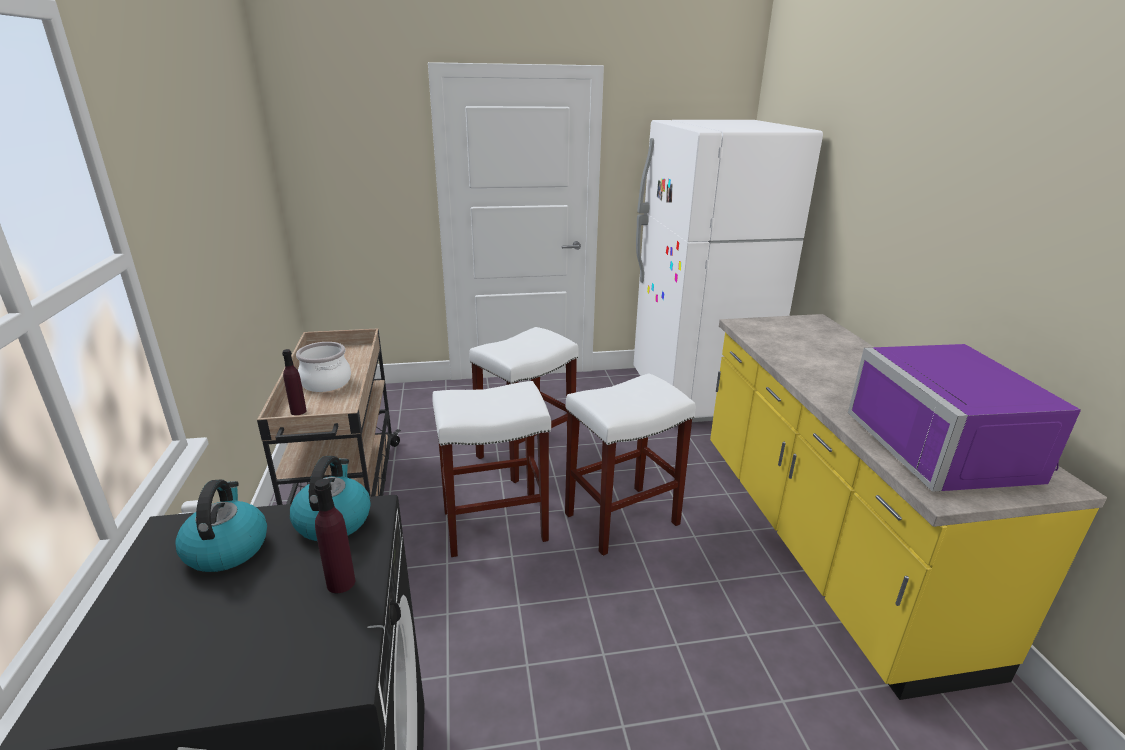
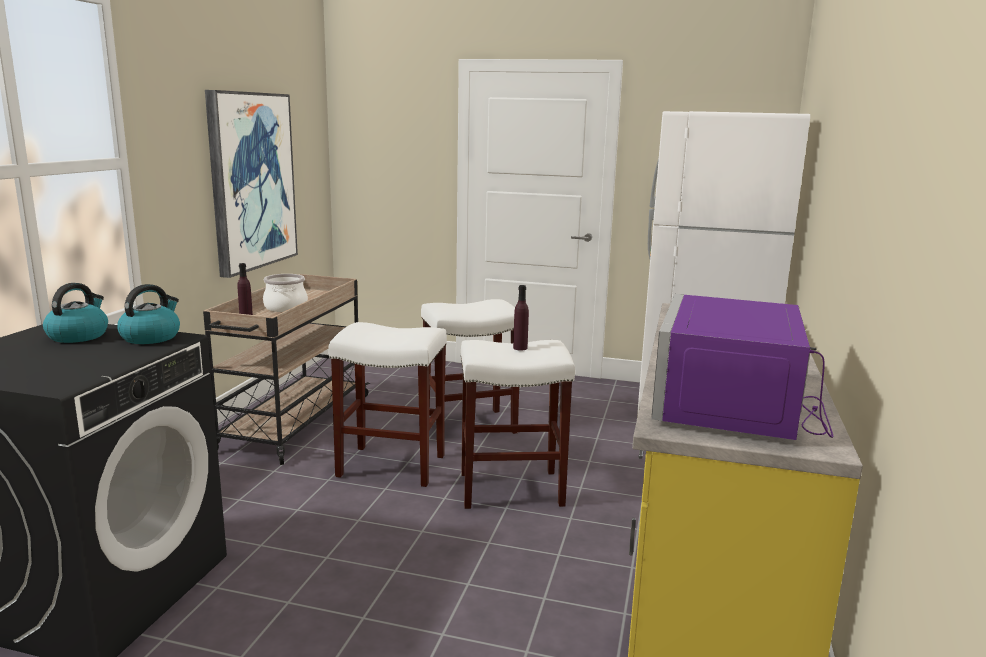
camera: 25 degrees right, 10 degrees down
(232, 234) = (251, 181): none -> picture
(341, 583) = (114, 358): purple bottle -> purple bottle (520, 348)

